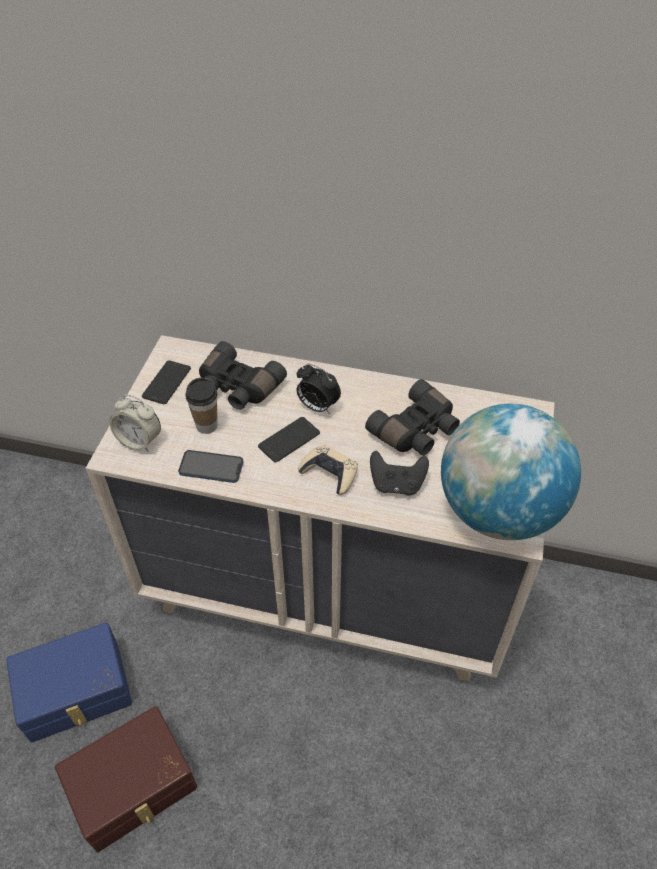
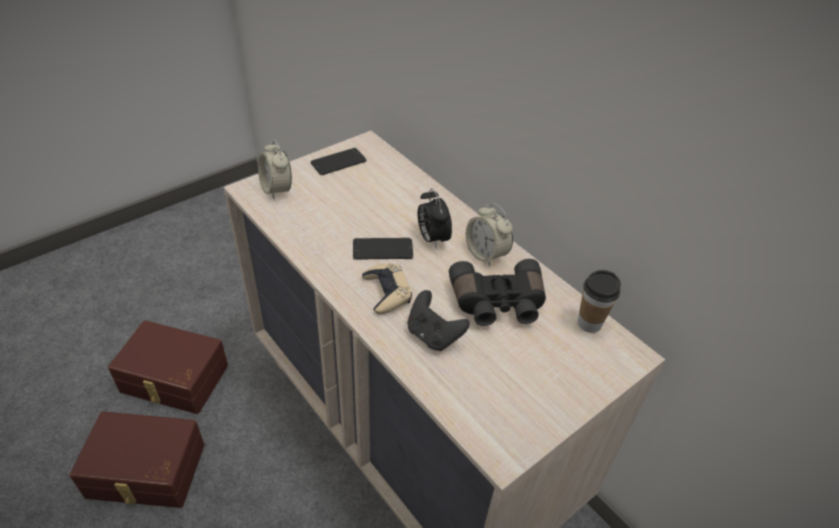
camera: 35 degrees right, 5 degrees down
(76, 693) = (173, 380): blue storage box -> brown storage box
(206, 425) = (333, 205): cup -> cup (589, 323)
(211, 467) = (303, 235): phone -> none
(237, 388) = (385, 192): black binoculars -> none
(369, 395) = (486, 254): none -> alarm clock
(498, 511) = (503, 416): globe -> none

